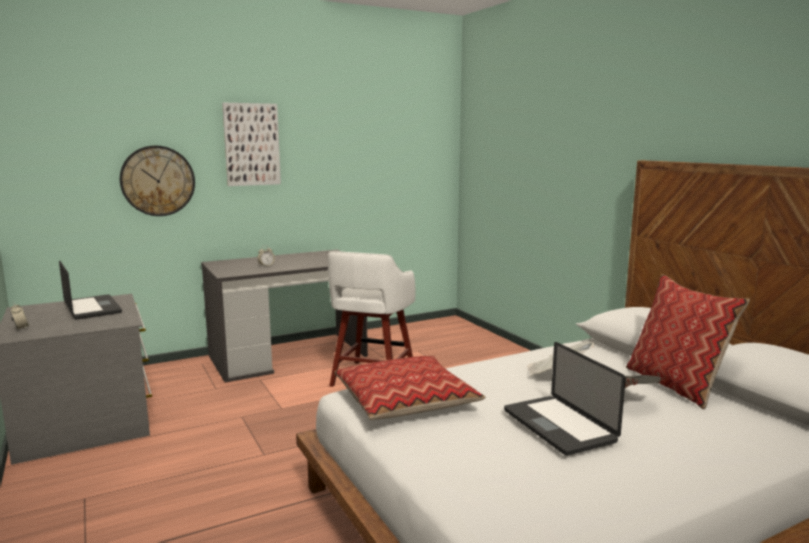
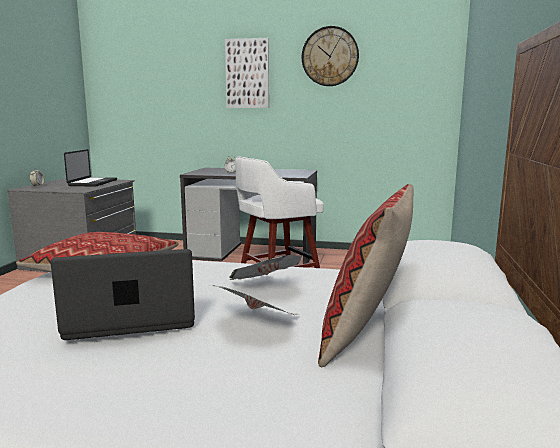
camera: 40 degrees right, 0 degrees up
(158, 181) = (178, 102): wall clock -> wall clock (330, 56)
(558, 426) = (131, 320): laptop -> laptop turned 60 degrees clockwise

